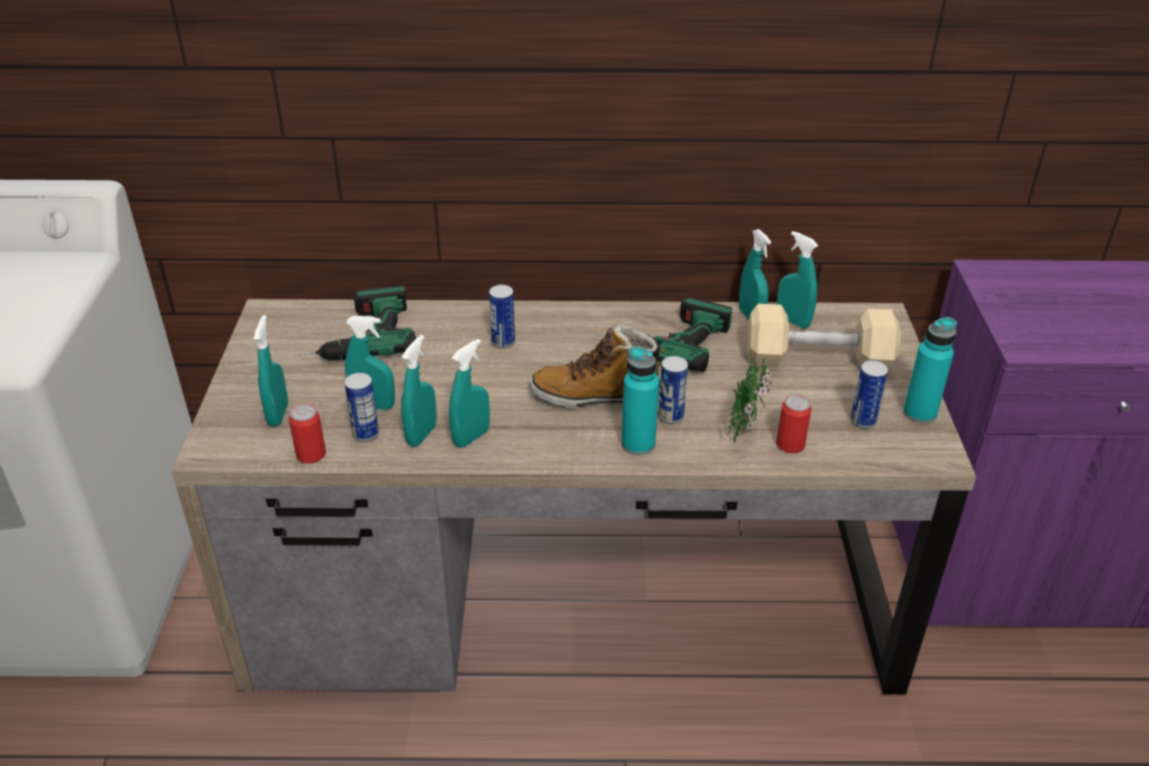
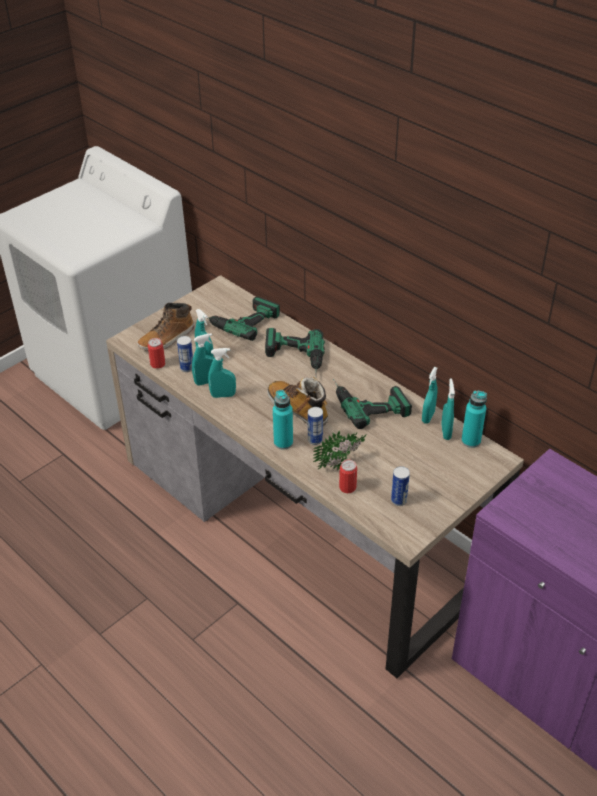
camera: 45 degrees right, 5 degrees up
(278, 415) = (167, 338): turquoise spray bottle -> boot
(503, 342) = (294, 359): can -> power drill
(818, 360) = (426, 459): beige dumbbell -> none
(919, 413) = (433, 516): turquoise bottle -> turquoise bottle (471, 441)

